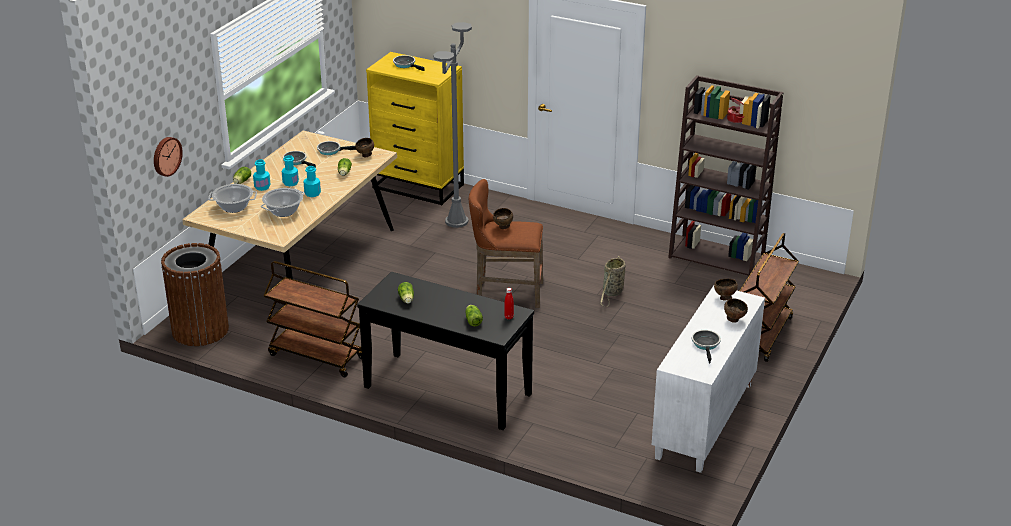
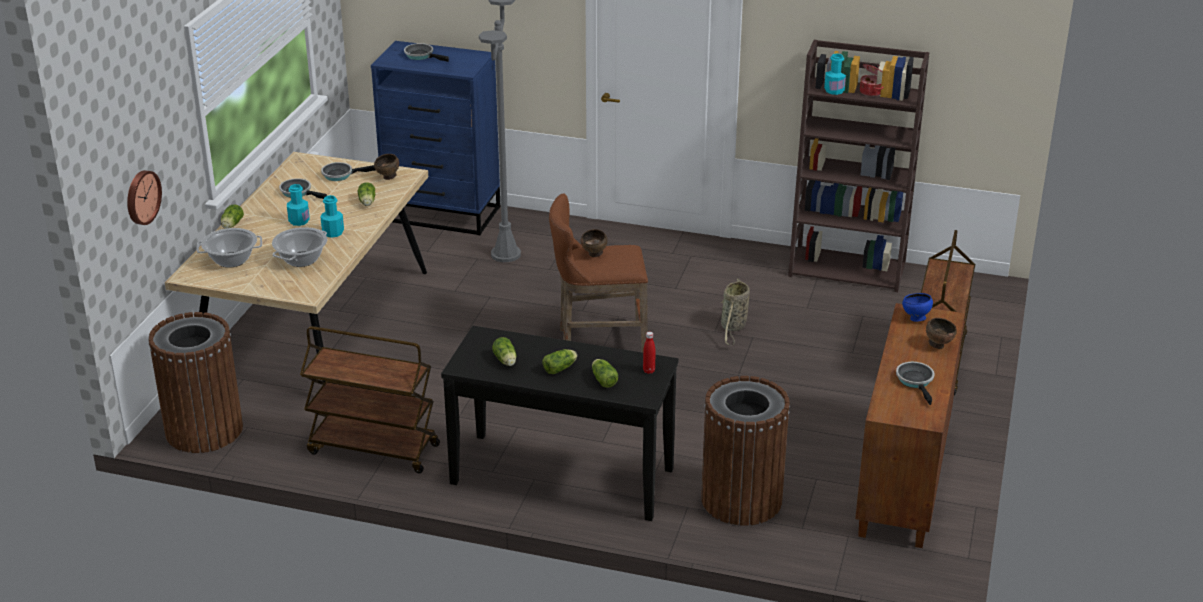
camera: 10 degrees left, 0 degrees up
(262, 187) = (262, 230): turquoise bottle -> turquoise bottle (834, 90)
(419, 186) = (443, 214): yellow dresser -> blue dresser
(445, 309) = (561, 368): none -> lettuce
(575, 422) = (741, 500): none -> brown trash can
(705, 421) = (904, 480): white cabinet -> brown cabinet
(724, 298) = (915, 319): brown bowl -> blue bowl

